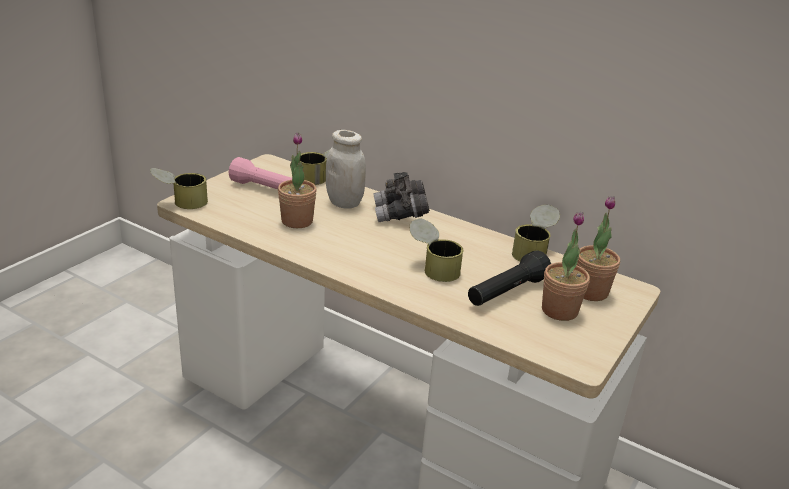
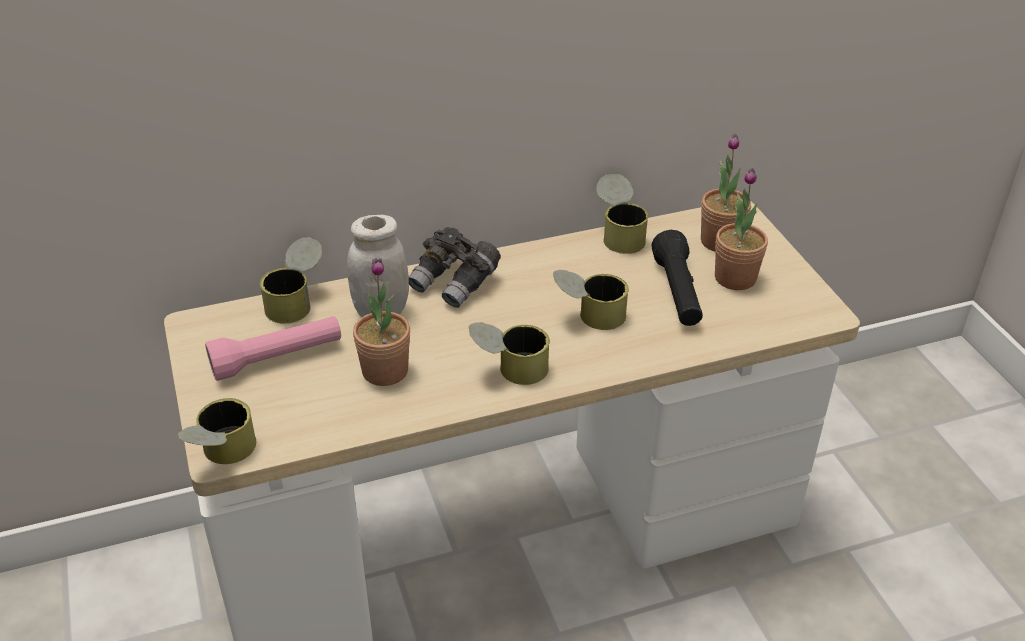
camera: 50 degrees left, 10 degrees up
(346, 257) = (509, 370): none -> can

